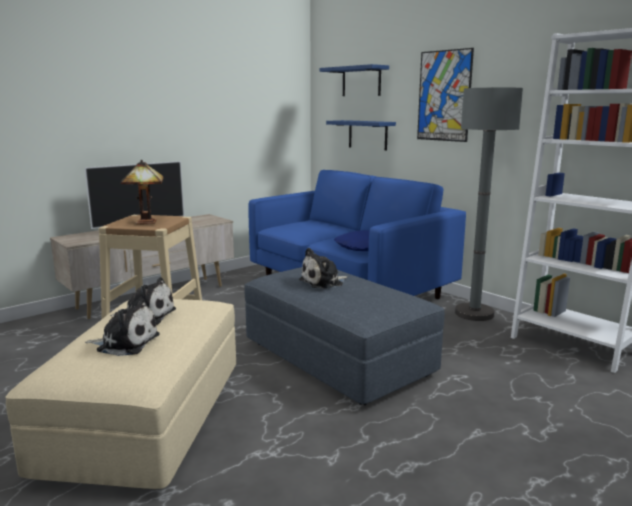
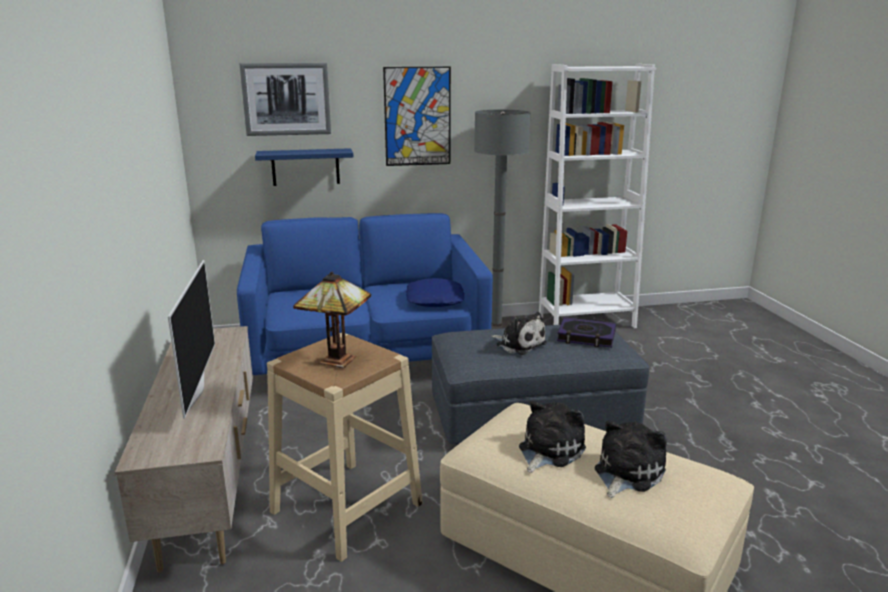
camera: 60 degrees left, 5 degrees up
(324, 282) = (519, 344): plush toy -> plush toy turned 45 degrees counterclockwise
(361, 81) = (286, 99): blue shelf -> picture
(375, 299) = (586, 337): none -> book

